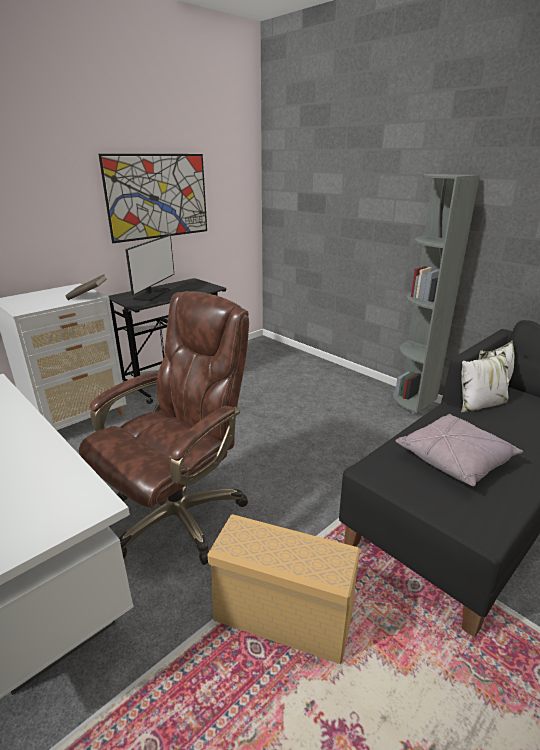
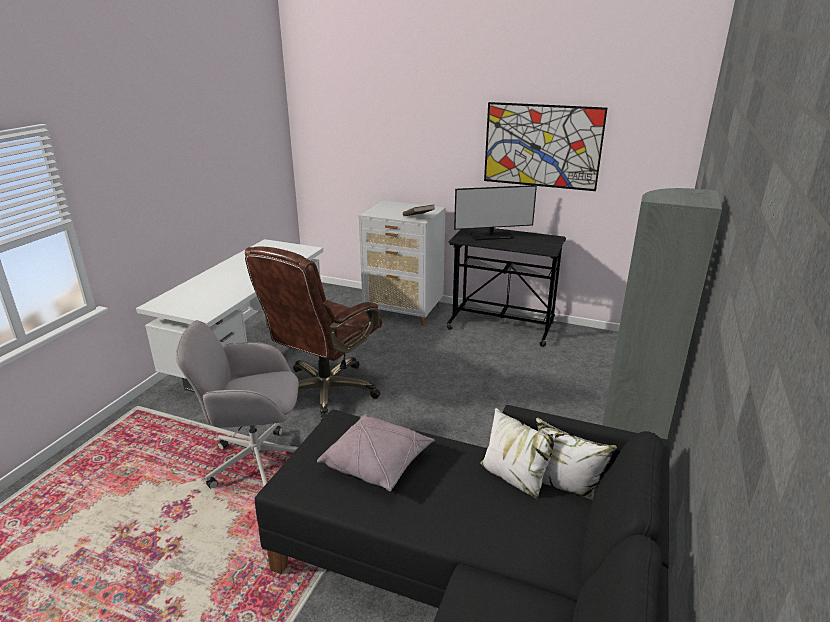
camera: 65 degrees right, 0 degrees up
(177, 516) = (325, 391): brown office chair -> brown office chair turned 105 degrees clockwise
(280, 617) = (256, 463): beige storage box -> grey office chair

